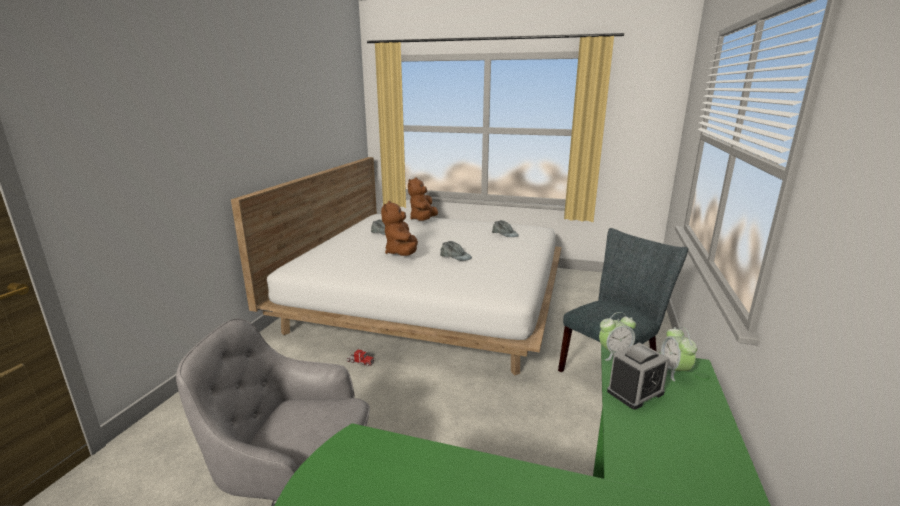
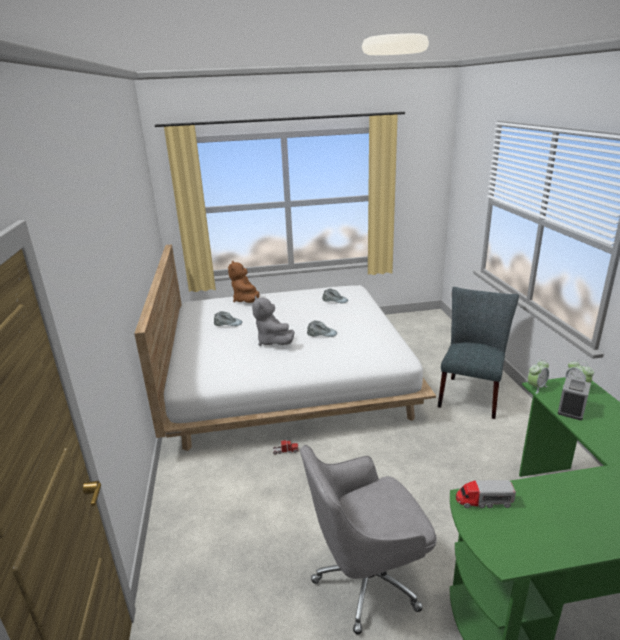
camera: 25 degrees left, 5 degrees up
(370, 451) = (483, 501): none -> toy truck
(402, 253) = (273, 342): brown plush toy -> grey plush toy

